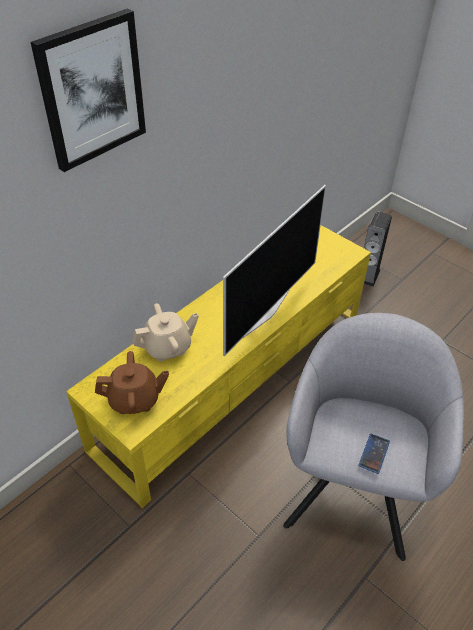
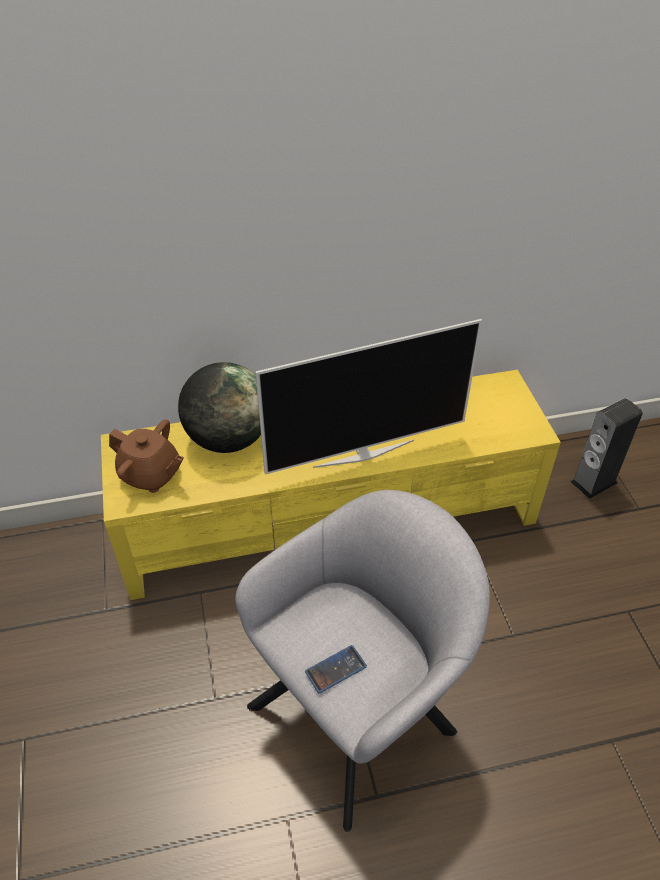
camera: 35 degrees right, 0 degrees up
(92, 91) = (154, 102): picture -> none
(168, 347) = (228, 439): beige teapot -> globe

